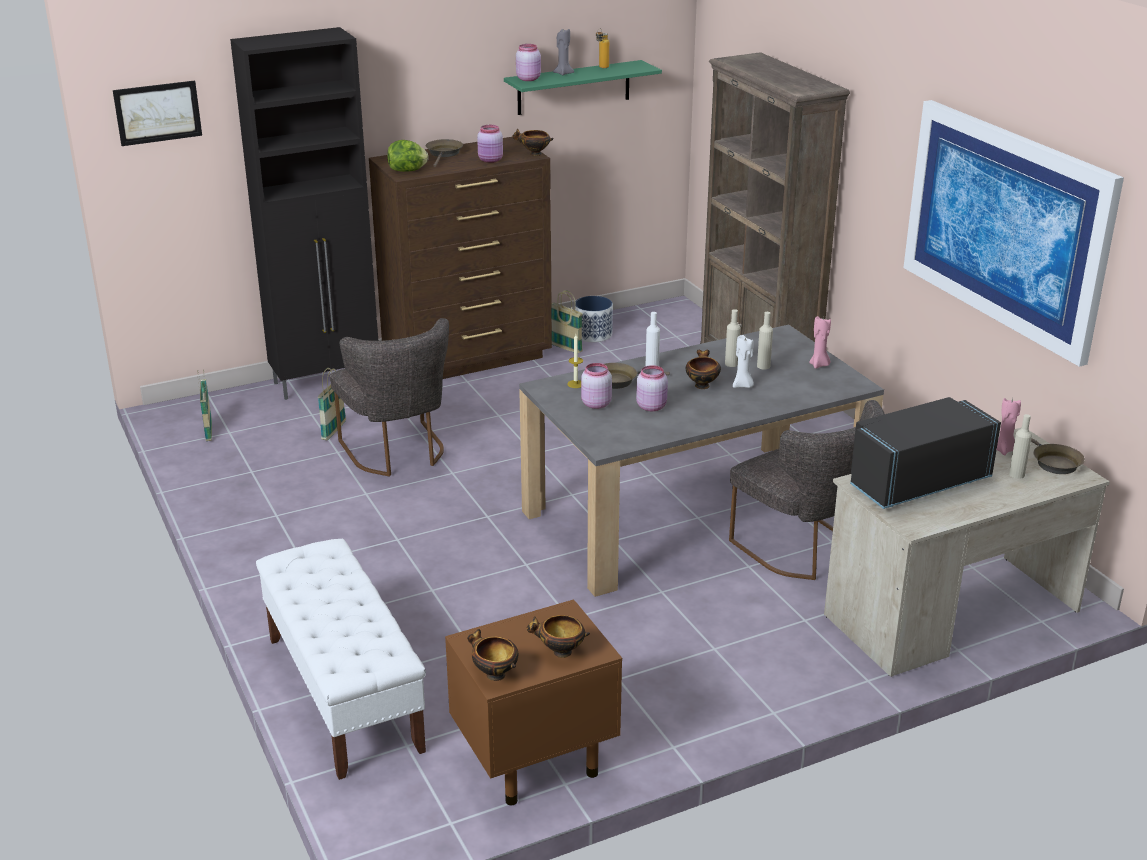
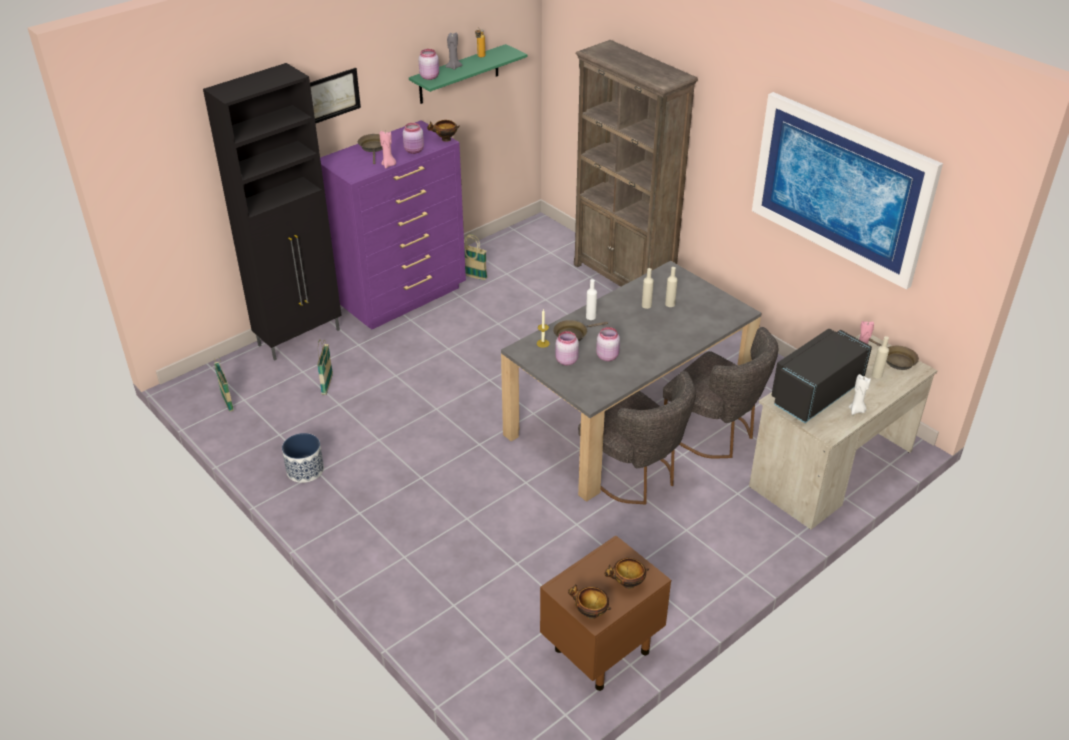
camera: 15 degrees left, 10 degrees up
(158, 113) = (150, 158): picture -> picture (331, 96)
(343, 693) = (441, 622): white bench -> none
(397, 453) = (386, 397): grey chair -> grey chair (635, 477)
(407, 171) = (354, 171): lettuce -> none
(469, 358) = (402, 297): brown dresser -> purple dresser
(593, 334) = (488, 260): planter -> planter (305, 470)
(701, 385) = (634, 329): bowl -> none
(743, 385) = (663, 325): white candle -> white candle (856, 410)
(819, 365) = (708, 297): pink candle -> pink candle (388, 165)

